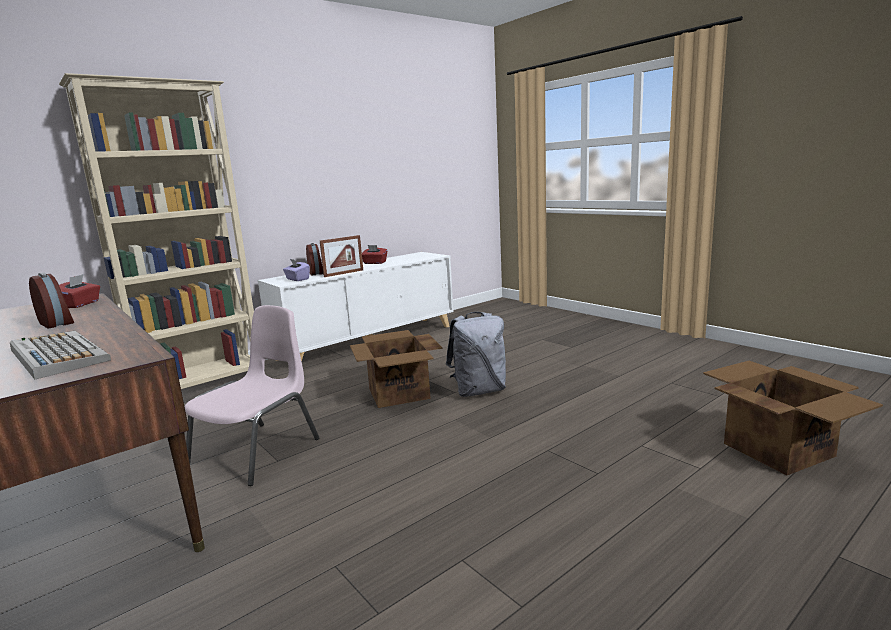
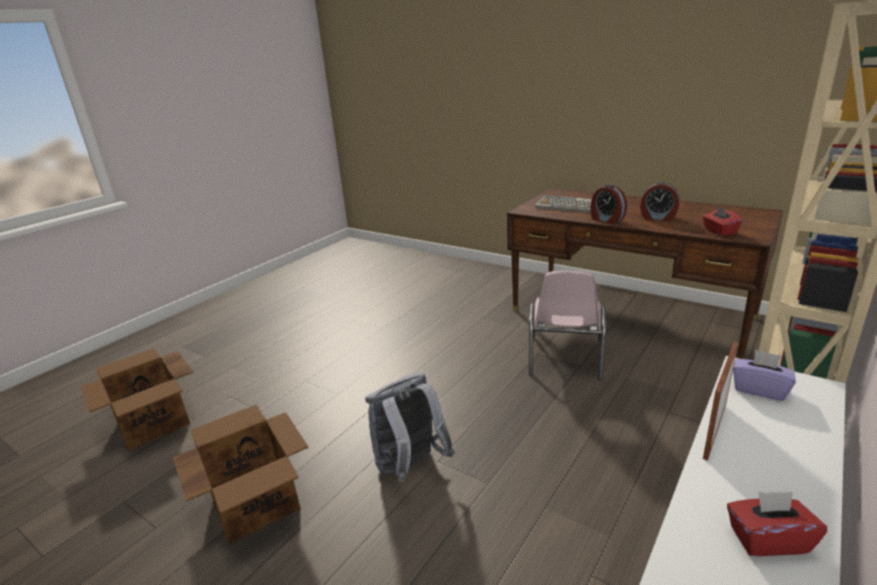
camera: 165 degrees right, 10 degrees up
(317, 273) = (788, 430): alarm clock -> alarm clock (606, 220)
(398, 394) = (506, 446): cardboard box -> cardboard box (256, 502)

